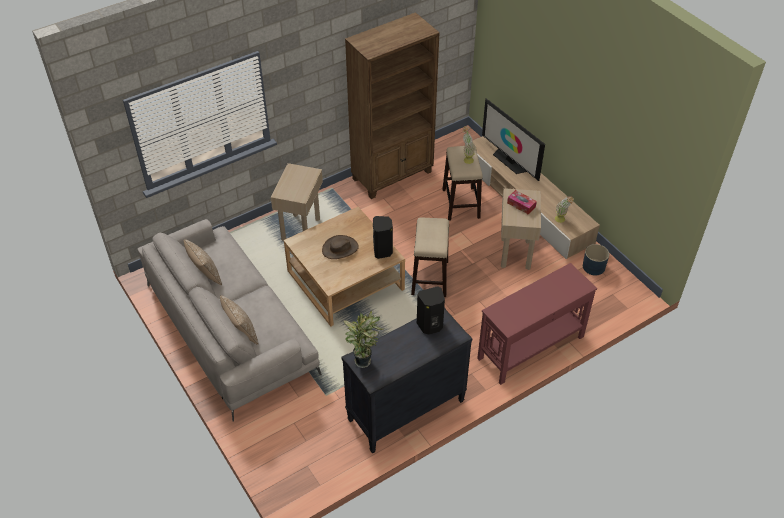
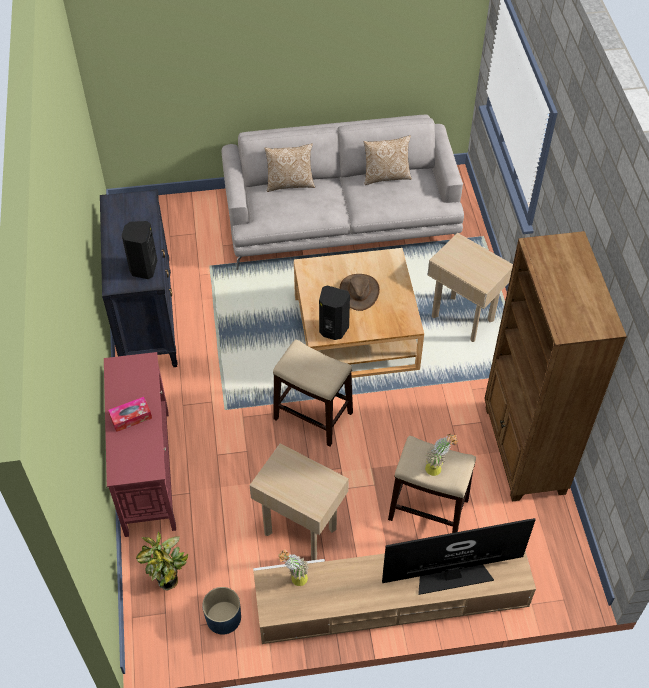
camera: 115 degrees right, 5 degrees up
(363, 359) = (141, 203): potted plant -> potted plant (169, 583)
(521, 205) = (304, 483): tissue box -> tissue box (131, 417)

